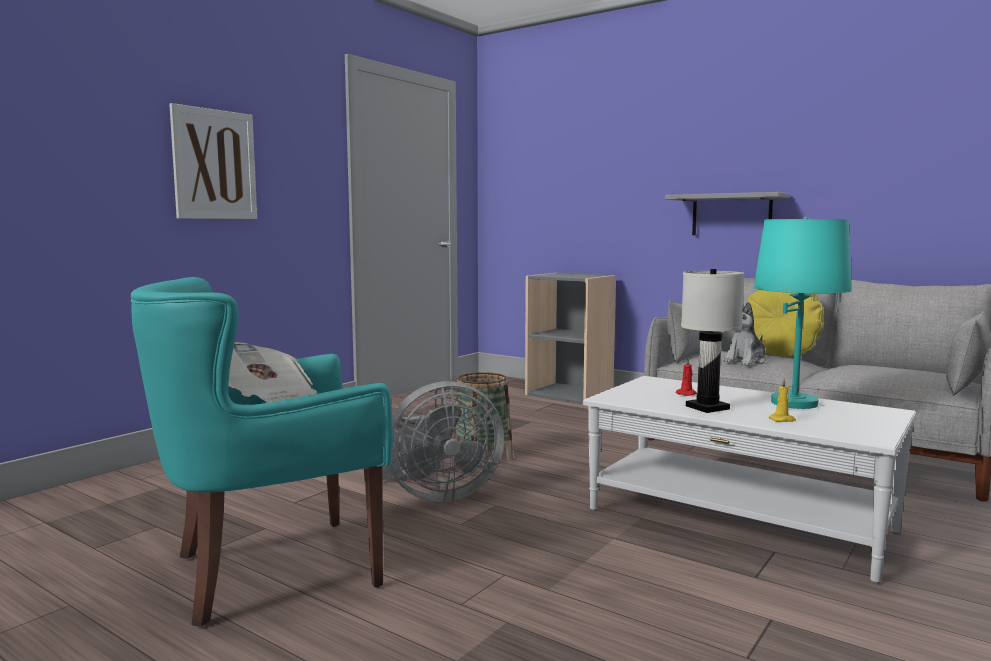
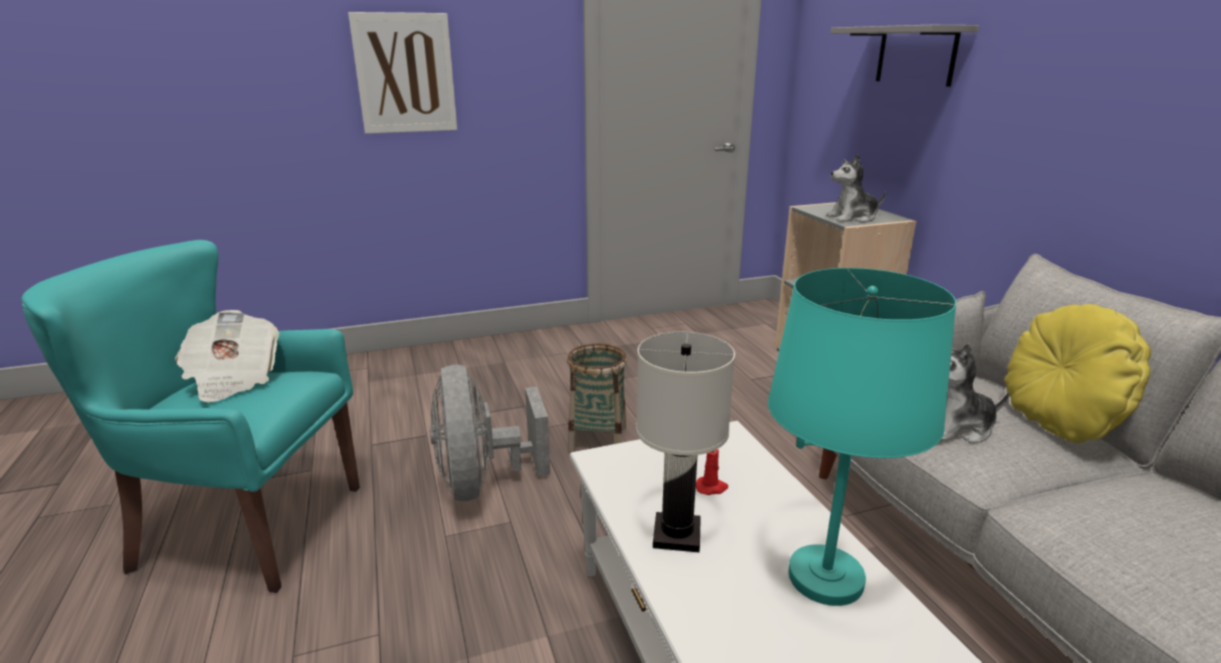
camera: 35 degrees right, 15 degrees up
(437, 495) = (482, 482): grey fan -> grey fan turned 60 degrees clockwise
(579, 276) = (852, 218): none -> plush toy
(731, 215) = (1094, 160): grey shelf -> grey shelf (916, 55)
(782, 420) = (724, 618): yellow candle -> none

